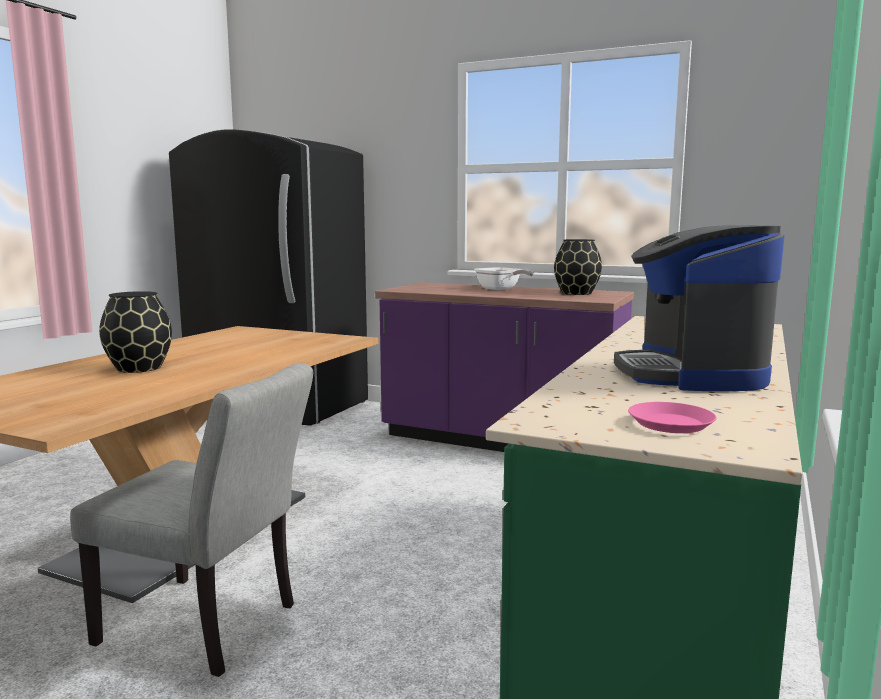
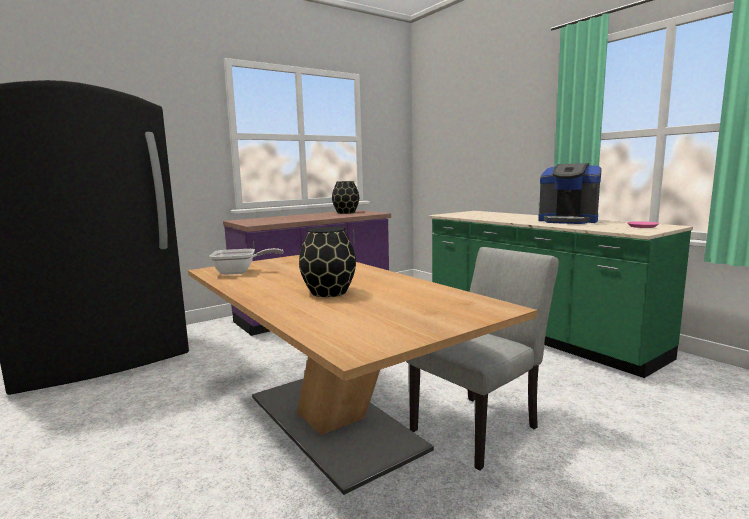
camera: 60 degrees left, 0 degrees up
(501, 289) = (302, 216): frying pan -> frying pan (240, 272)

